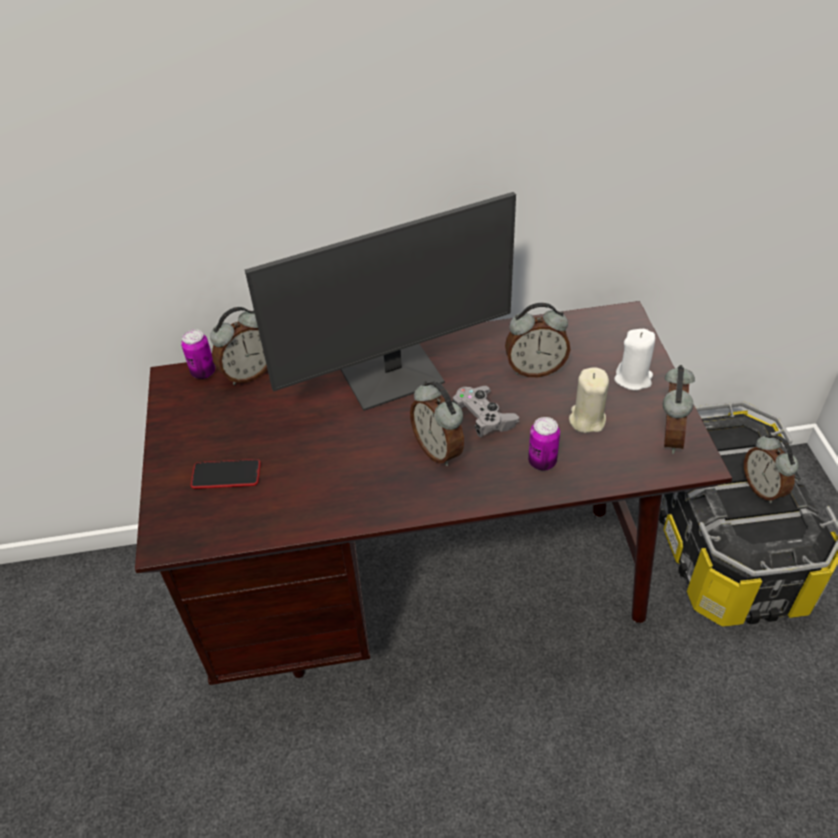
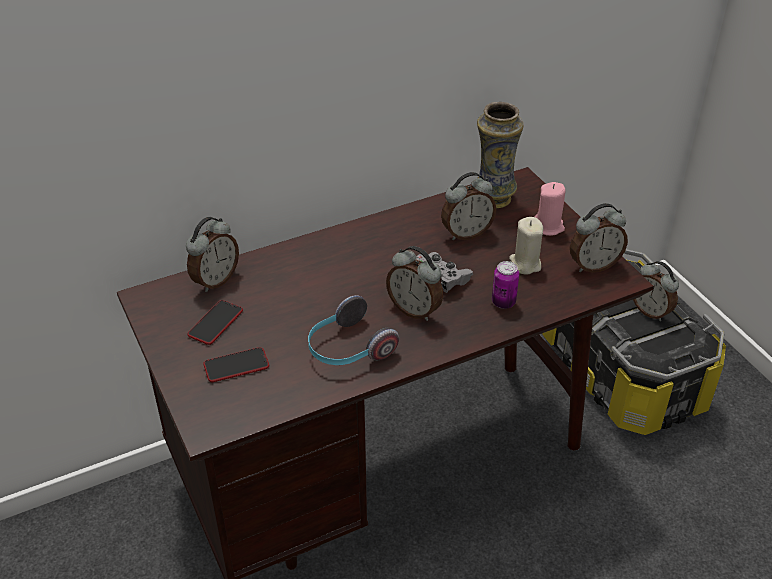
camera: 20 degrees left, 5 degrees down
(203, 372) = (171, 287): can -> none
(227, 422) = (215, 323): none -> phone
(347, 481) = (348, 349): none -> headphones
(392, 376) = (347, 260): monitor -> none
(584, 332) = (493, 198): none -> vase
(633, 378) = (548, 227): white candle -> pink candle
(668, 437) = (593, 265): alarm clock -> alarm clock turned 75 degrees clockwise

